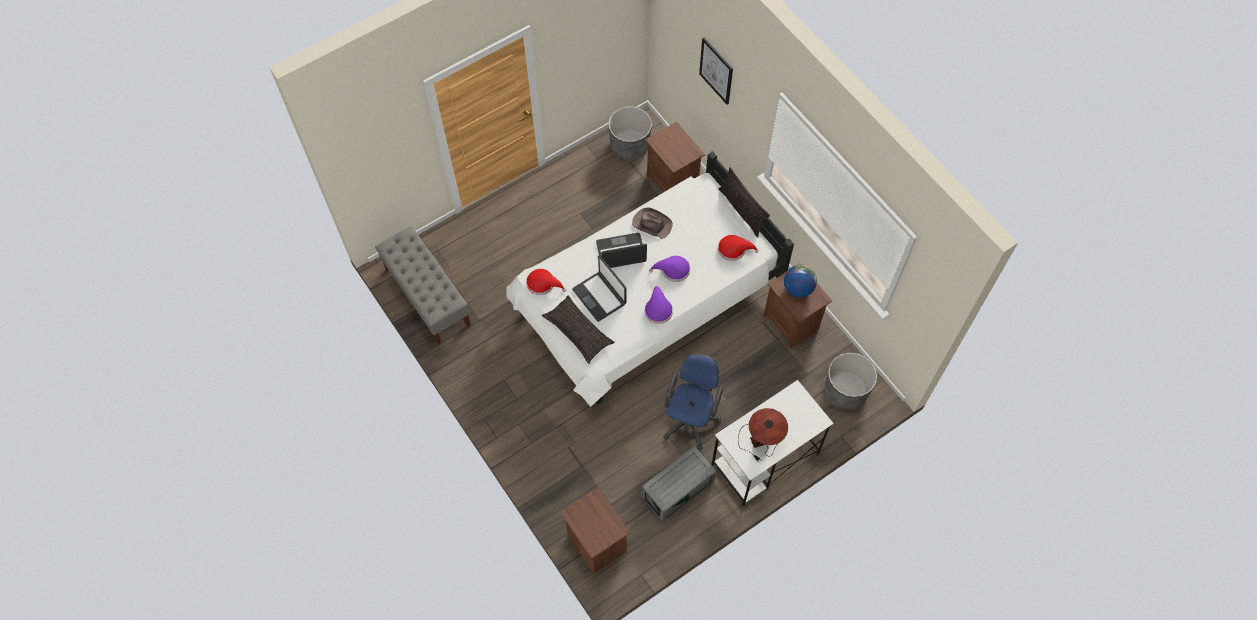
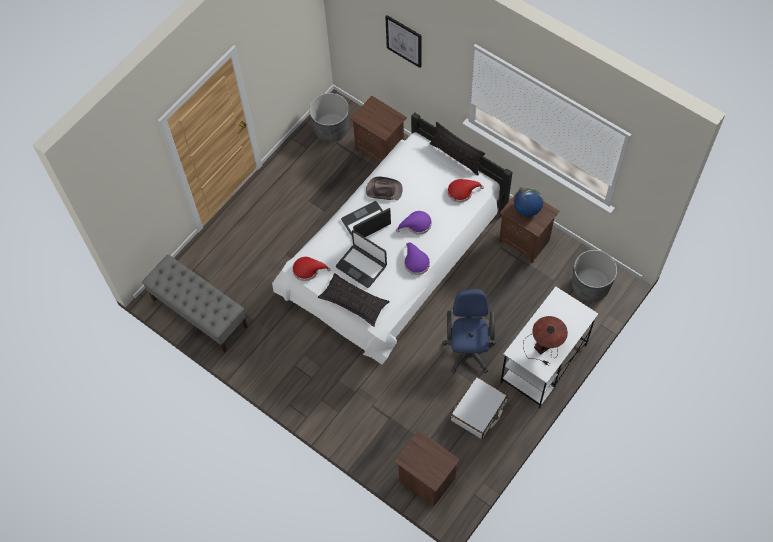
camera: 15 degrees left, 0 degrees up
(678, 488) = (479, 411): grey storage box -> white suitcase

